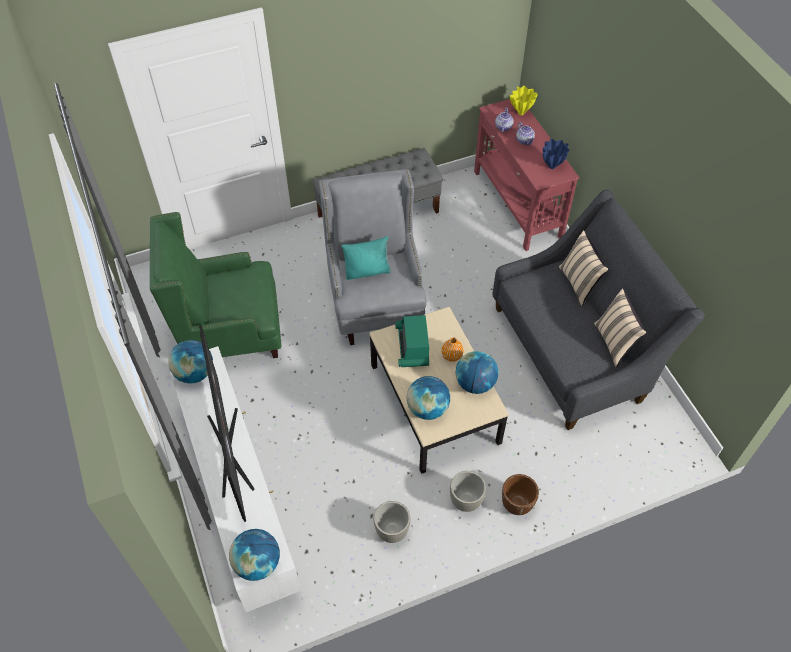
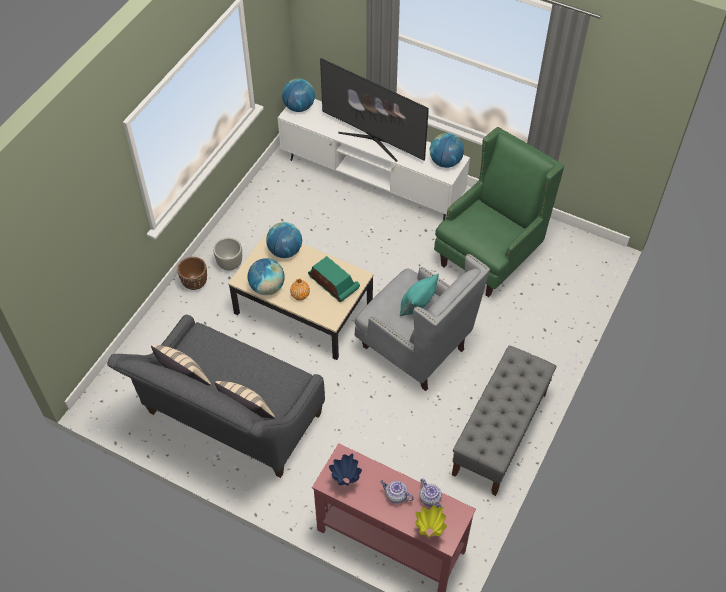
camera: 140 degrees right, 0 degrees up
(392, 531) = (262, 220): grey planter -> none

